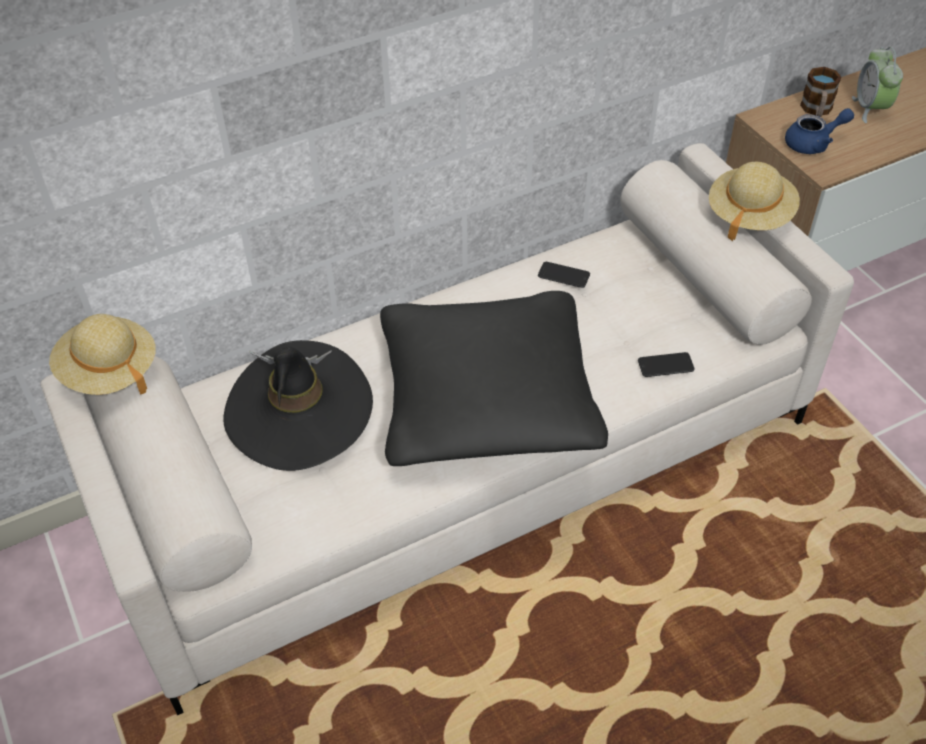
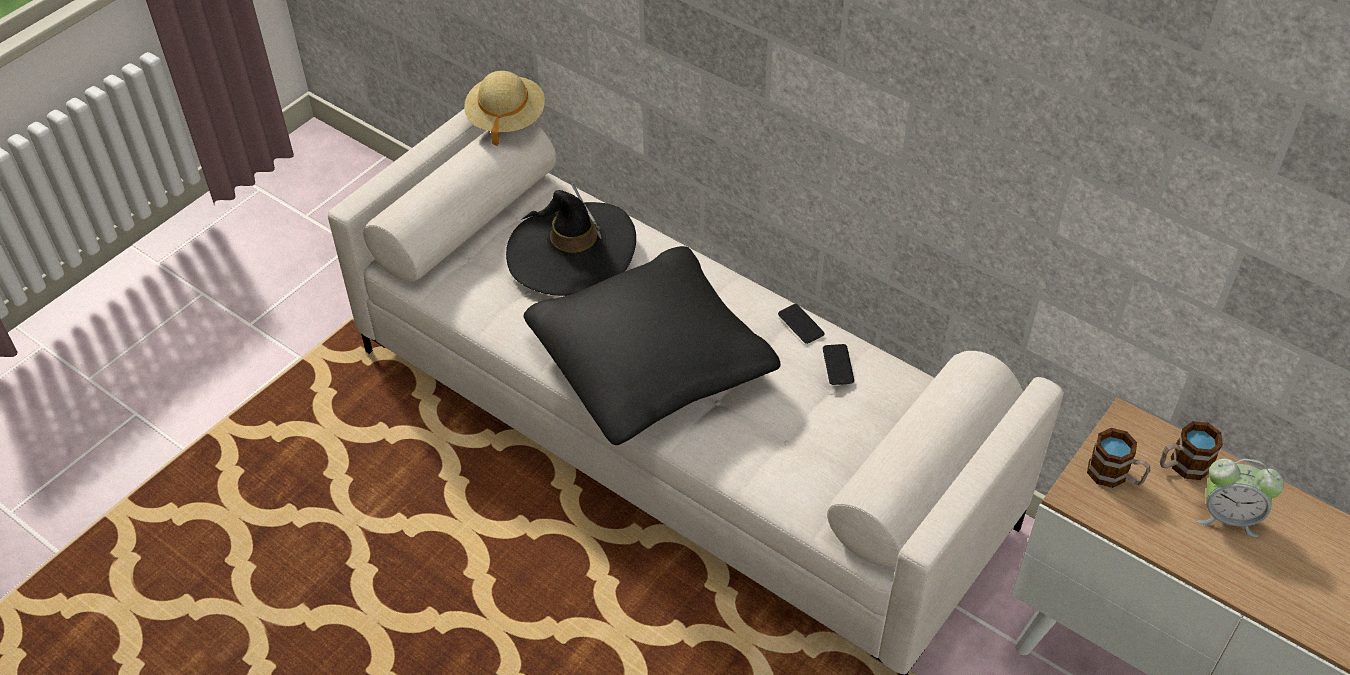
camera: 65 degrees right, 0 degrees up
(665, 365) = (766, 476): phone -> phone (801, 324)
(749, 215) = (959, 453): beige hat -> none
(813, 144) = (1115, 476): blue teapot -> mug
(870, 109) = (1228, 516): alarm clock -> alarm clock turned 135 degrees counterclockwise

